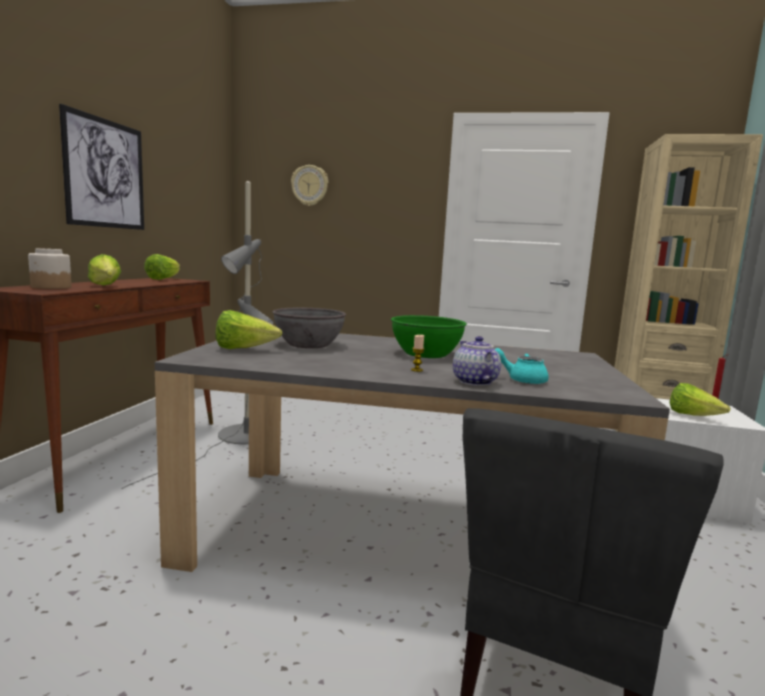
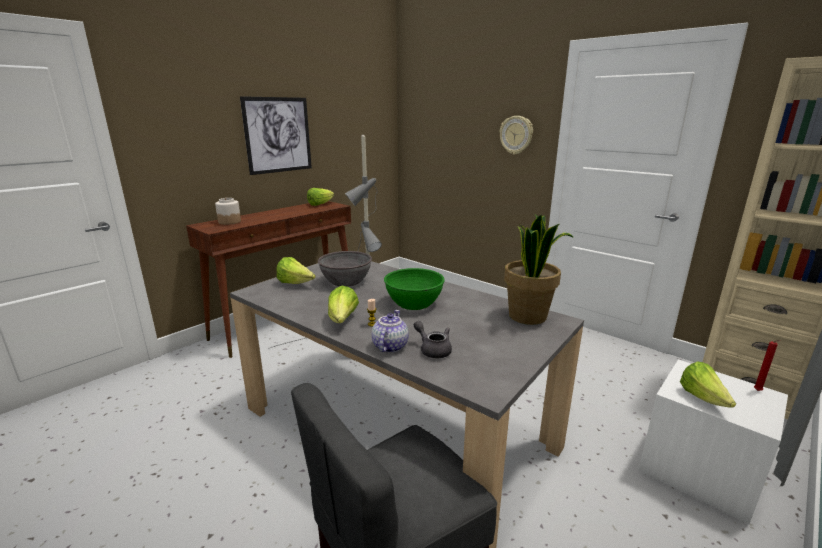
camera: 30 degrees right, 10 degrees up
(105, 286) = (263, 219): lettuce -> lettuce (343, 320)
(310, 185) = (449, 116): wall clock -> wall clock (516, 135)
(521, 380) = (433, 350): turquoise teapot -> grey teapot
(550, 354) = (528, 316): none -> potted plant

